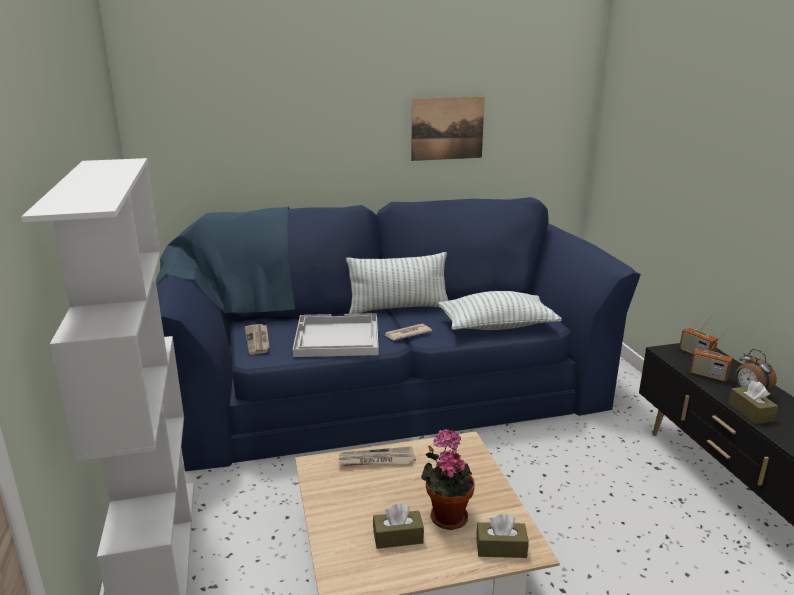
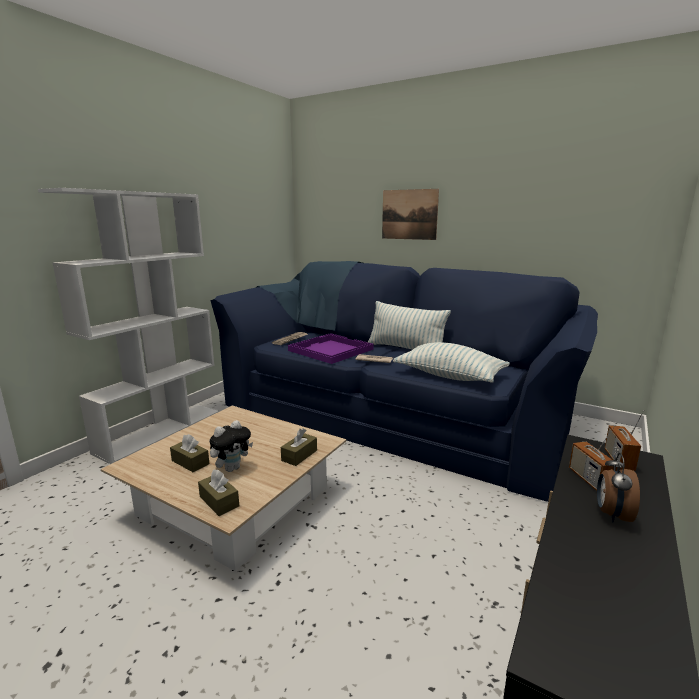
camera: 45 degrees right, 5 degrees down
(336, 338) = (330, 350): white tray -> purple tray
(376, 460) = (261, 424): newspaper -> none
(446, 515) = (232, 468): potted plant -> plush toy
(447, 128) = (508, 213): picture -> picture (409, 214)
(750, 412) = (569, 526): brown tissue box -> brown tissue box (299, 455)

